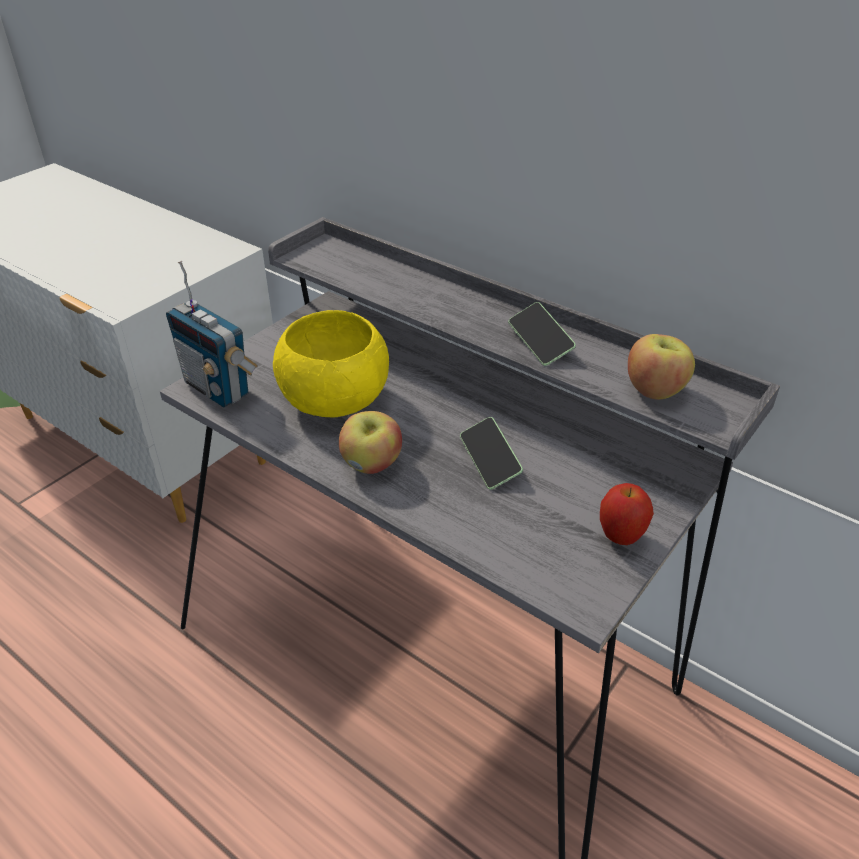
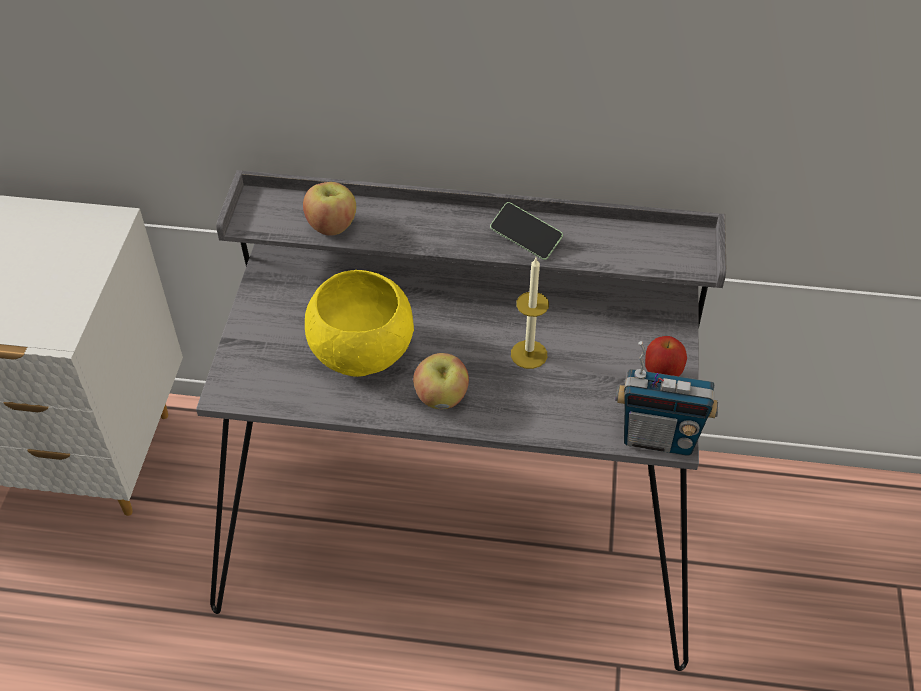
camera: 30 degrees left, 10 degrees up
(218, 389) = (249, 384): radio -> radio (658, 438)
(489, 461) = (529, 354): phone -> candle
(655, 390) = (638, 249): apple -> apple (332, 226)

